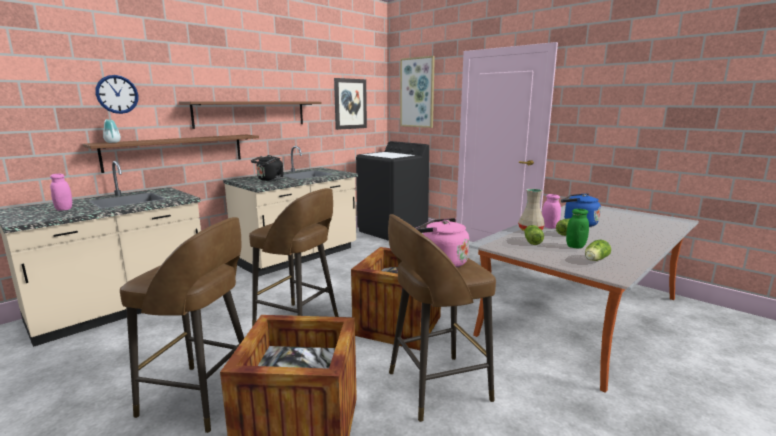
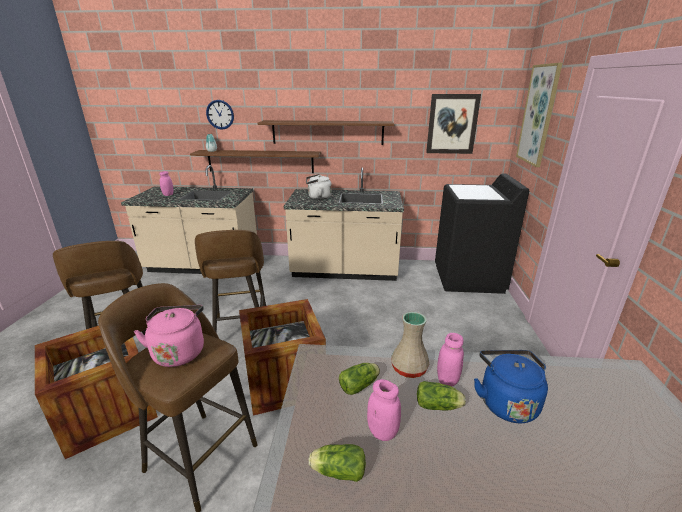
camera: 50 degrees right, 10 degrees up
(269, 180) = (318, 197): black kettle -> white kettle
(575, 246) = (382, 432): green jar -> pink jar

